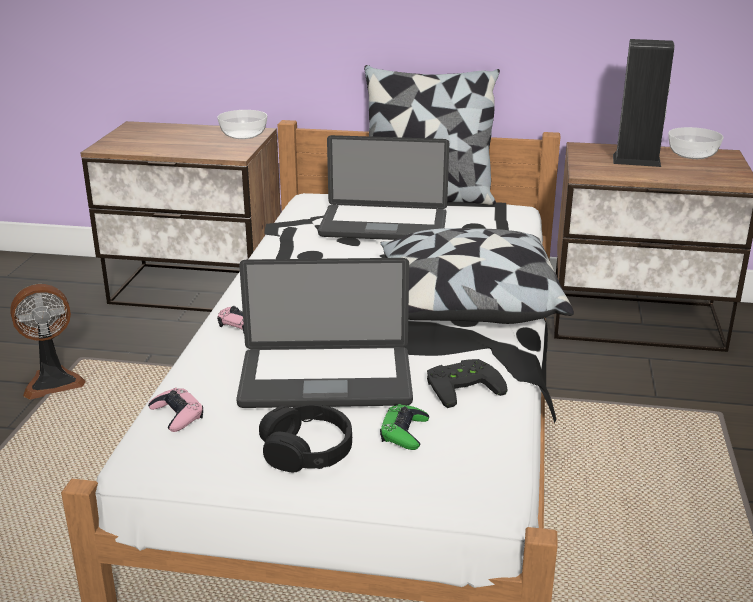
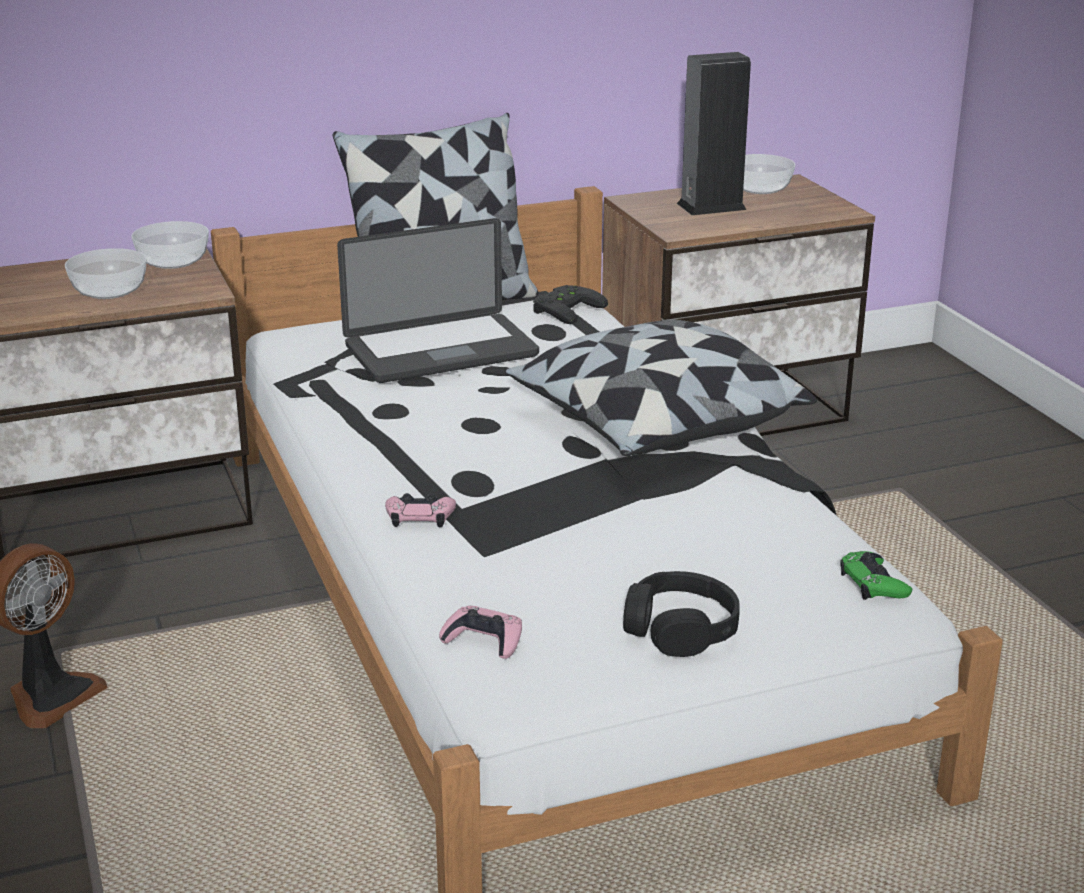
camera: 30 degrees left, 0 degrees up
(186, 145) = (110, 291): none -> bowl
(326, 380) = (605, 550): laptop -> none
(404, 432) = (755, 579): green game controller -> green game controller (873, 583)
(462, 386) = (754, 513): black game controller -> black game controller (565, 309)

